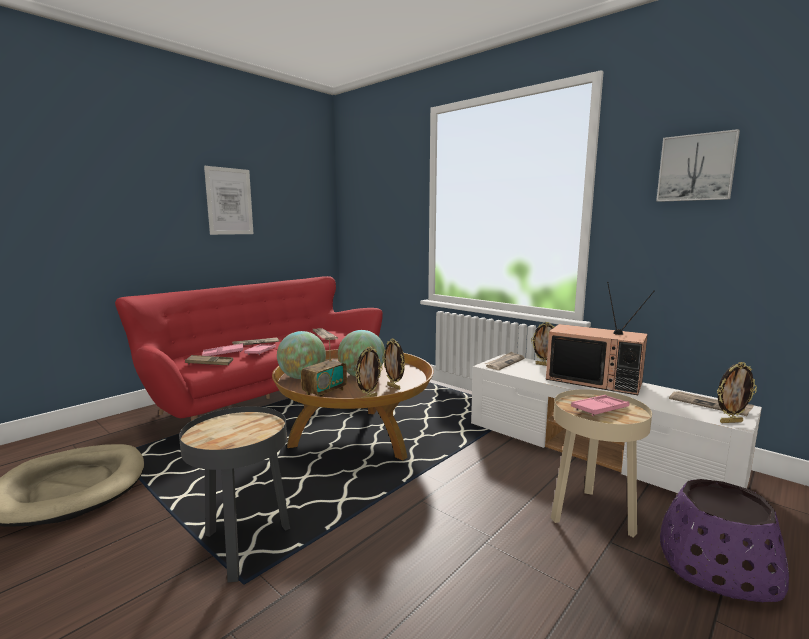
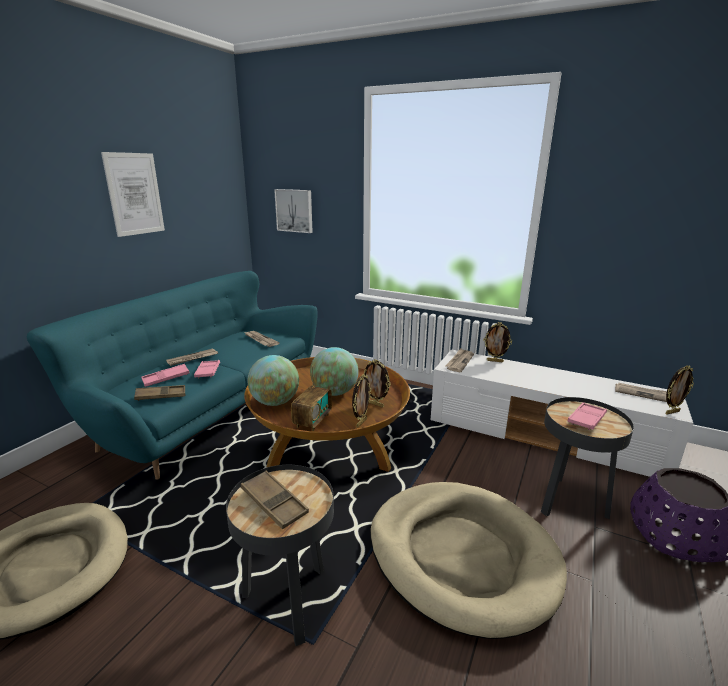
camera: 15 degrees left, 10 degrees up
(228, 431) = (274, 503): none -> brown tray
(265, 396) = (207, 411): red sofa -> turquoise sofa
(436, 541) = (461, 555): none -> beige dog bed
(590, 514) = (568, 502): beige side table -> black side table
(595, 381) = (547, 376): television -> none
(696, 168) = (643, 181): picture -> picture (294, 210)

